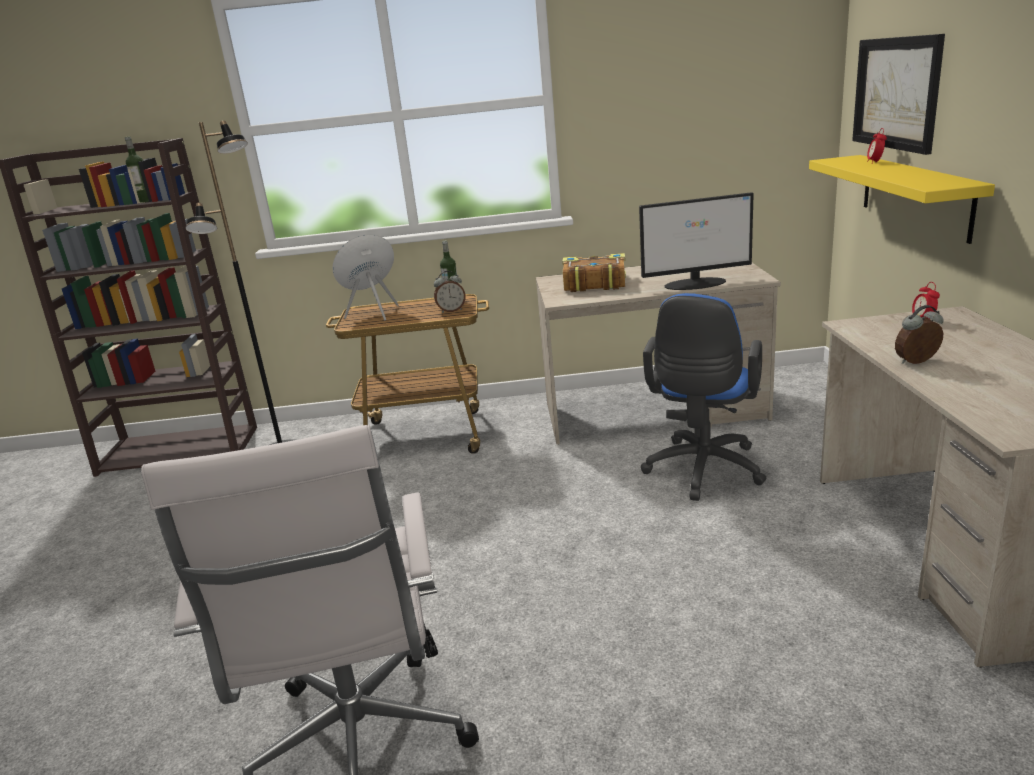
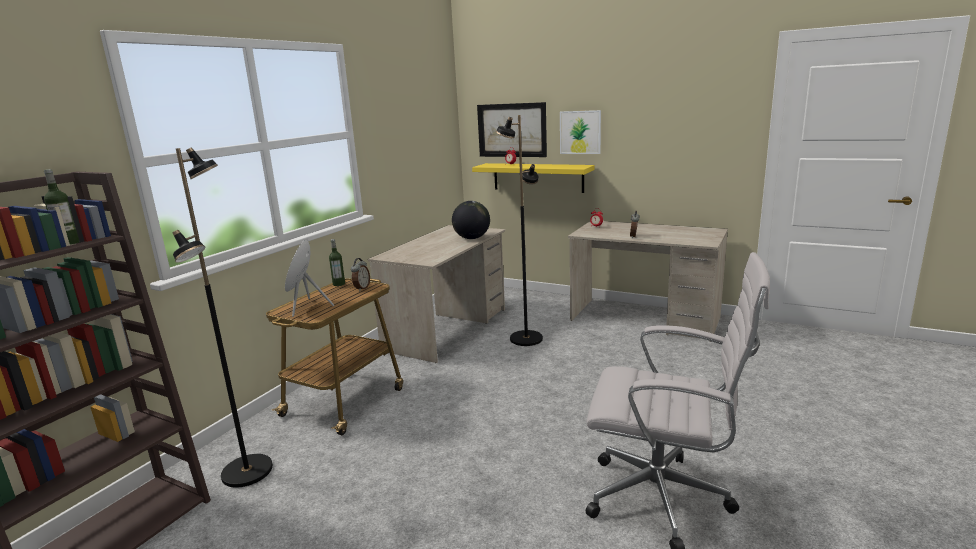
camera: 60 degrees left, 5 degrees down
(593, 283) = (418, 251): book -> none
(696, 283) = (472, 238): monitor -> globe
(702, 472) = (525, 339): blue office chair -> black floor lamp
(984, 105) = (580, 132): none -> picture

